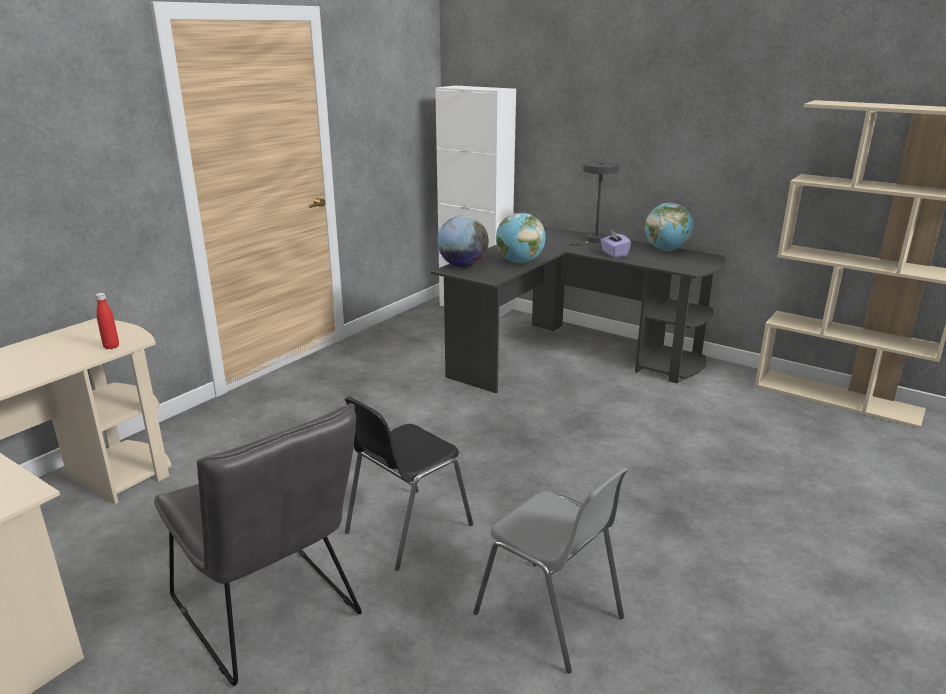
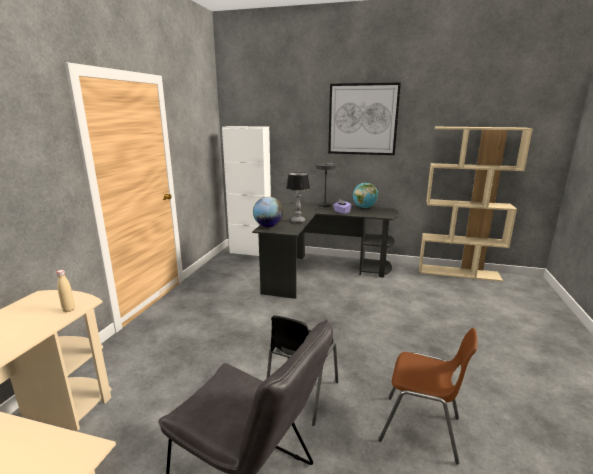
camera: 20 degrees left, 5 degrees down
(111, 347) = (69, 310): red bottle -> beige bottle
(519, 262) = (297, 221): globe -> table lamp
(550, 616) = (421, 429): grey chair -> brown chair
(678, 81) = (362, 119): none -> picture

